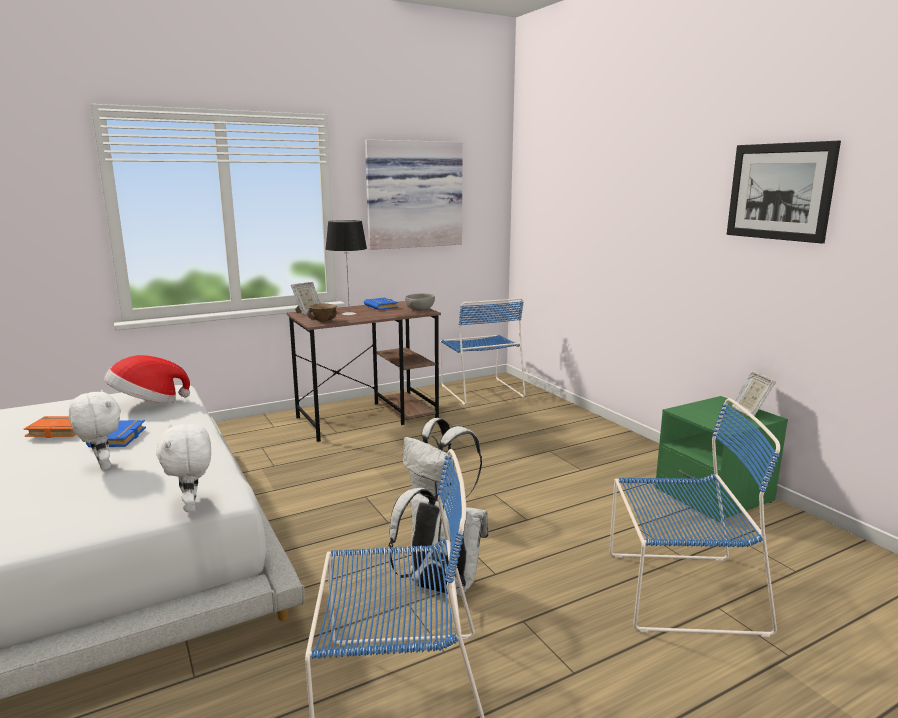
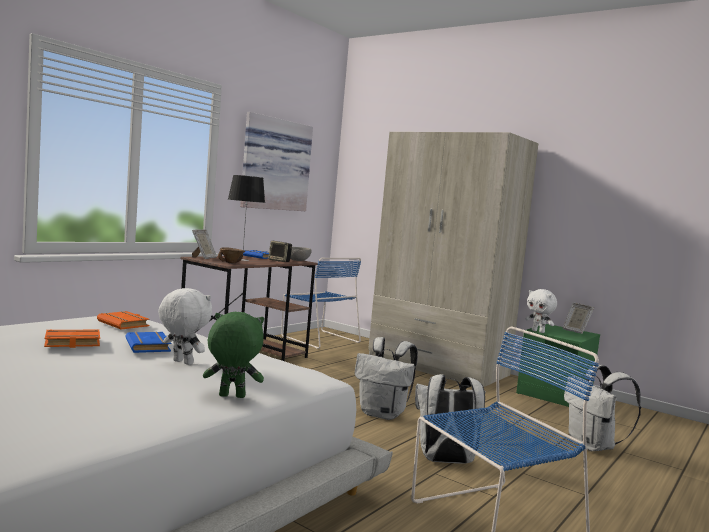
camera: 25 degrees left, 10 degrees down
(76, 521) = (231, 397): none -> green plush toy
(147, 403) = (125, 324): hat -> orange book
(192, 506) = (312, 384): white plush toy -> white plush toy (538, 331)
(393, 313) = (280, 261): none -> speaker
(589, 438) = (437, 366): none -> beige wardrobe
(678, 591) = (593, 446): blue chair -> white backpack
(779, 191) = (587, 180): picture -> none

